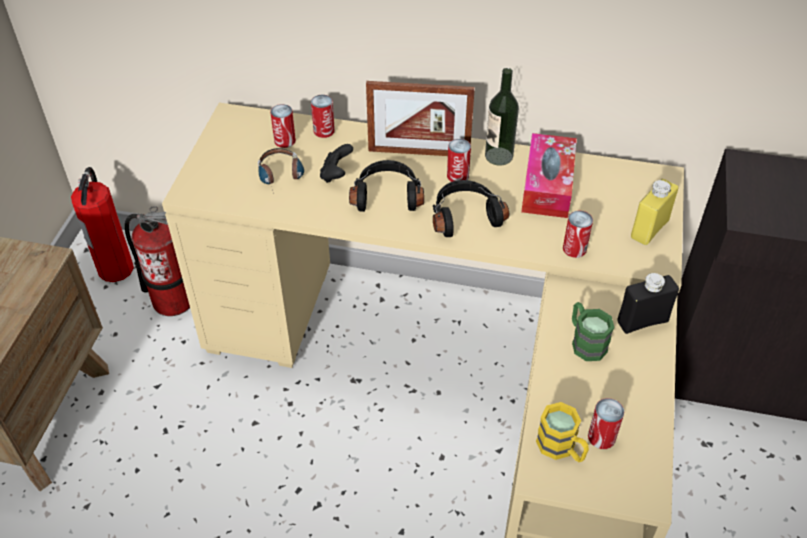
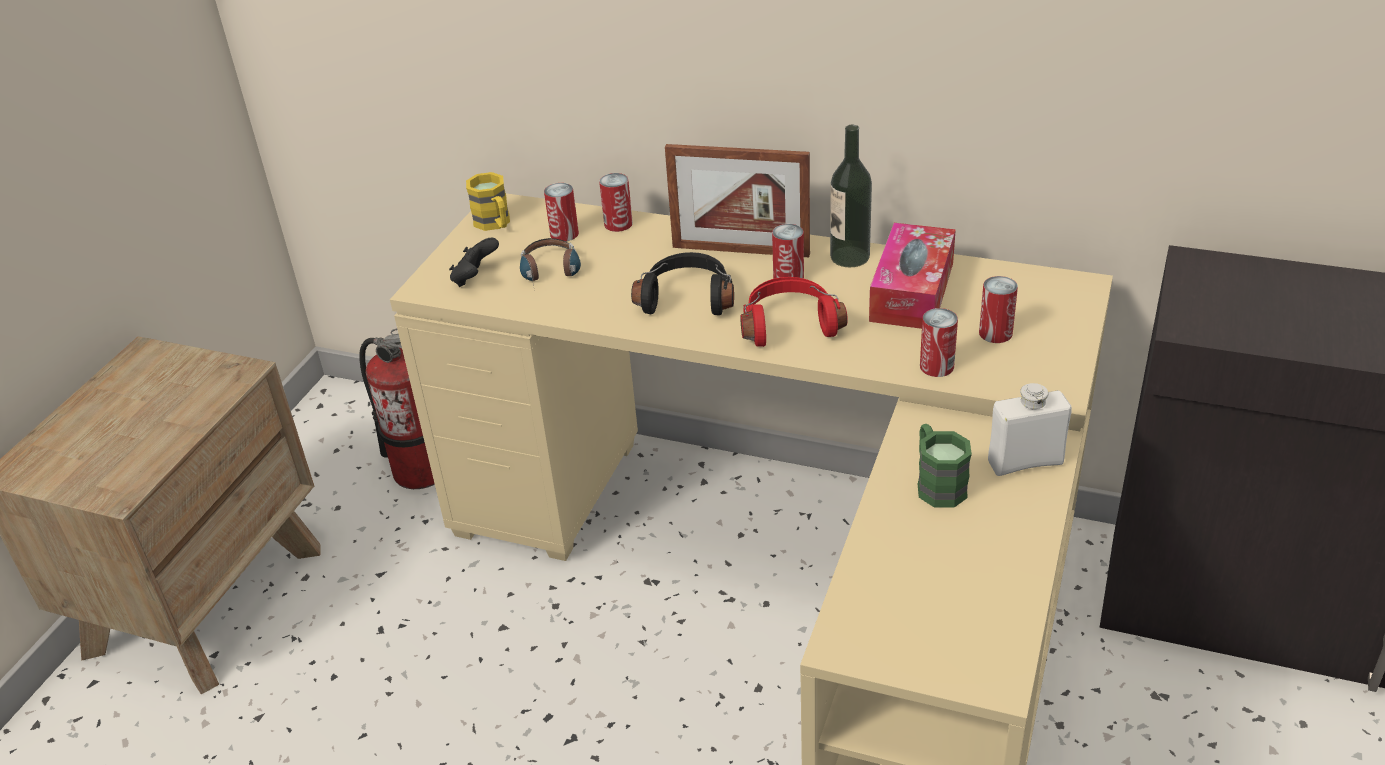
camera: 10 degrees right, 10 degrees down
(116, 268) = (354, 428): fire extinguisher -> none
(336, 174) = (624, 273): black game controller -> black game controller (475, 278)
(464, 216) = (789, 324): black headphones -> red headphones
(561, 448) = (879, 612): yellow mug -> yellow mug (495, 224)
(601, 437) = (940, 601): can -> can (995, 333)
(642, 321) = (1025, 462): black bottle -> white bottle
(649, 229) = (1049, 347): yellow bottle -> none

